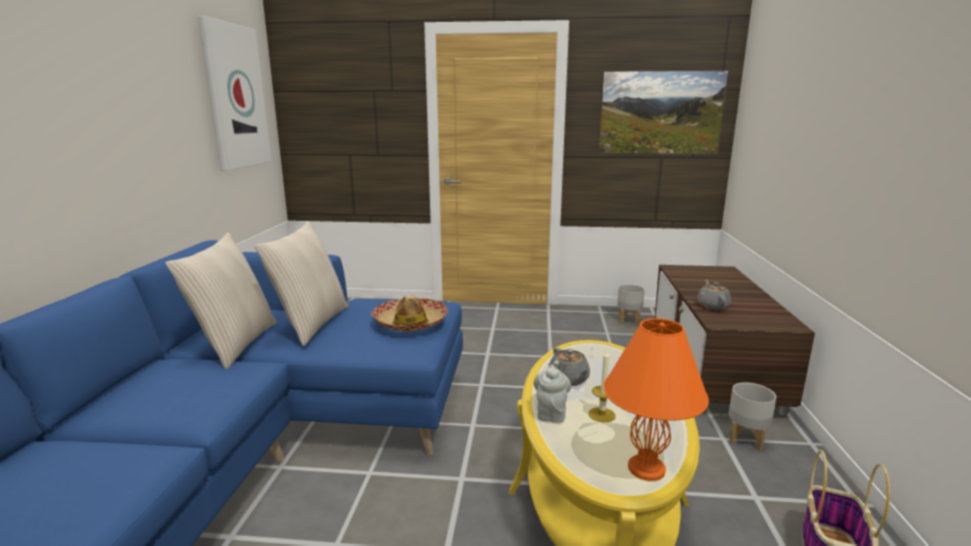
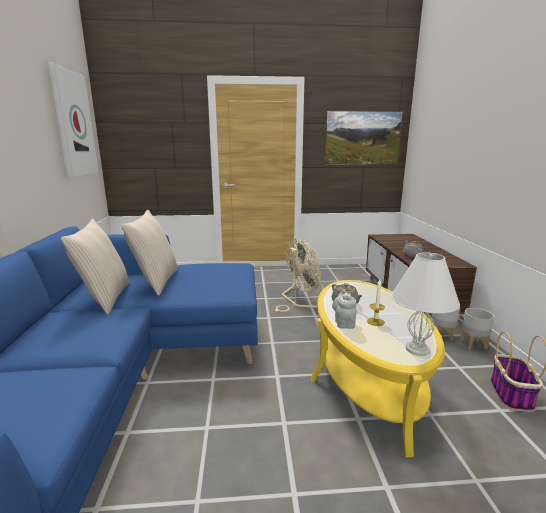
camera: 10 degrees left, 0 degrees up
(410, 323) = (227, 276): hat -> none
(533, 361) = (297, 300): none -> beige fan
(629, 320) = (348, 272): grey planter -> grey planter (473, 344)
(647, 469) = (418, 349): orange table lamp -> white table lamp

